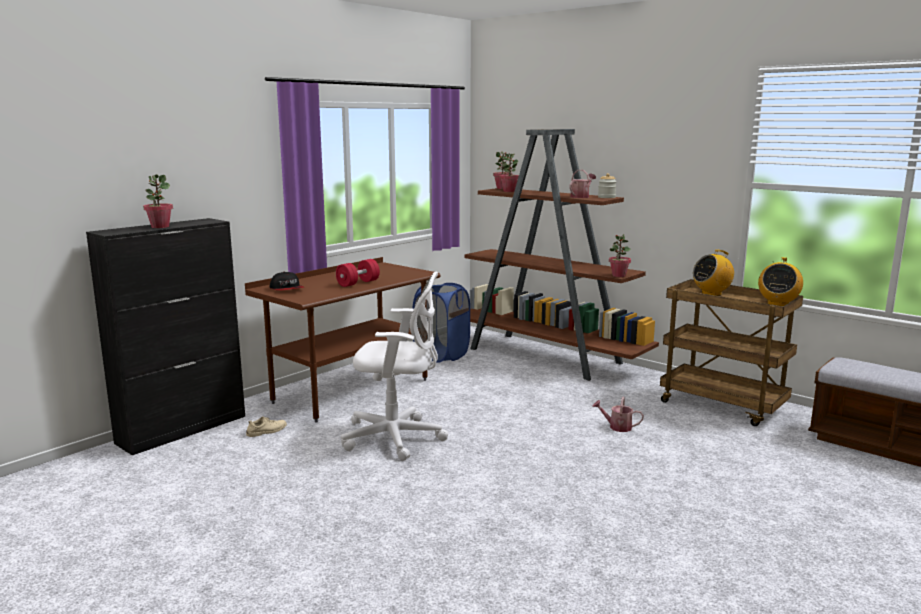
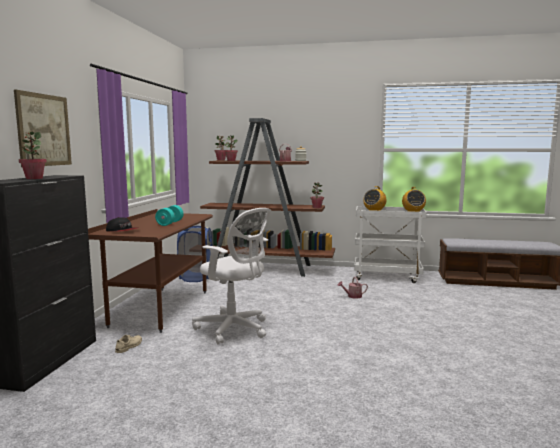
camera: 30 degrees left, 5 degrees down
(197, 165) = (44, 130): none -> picture
(358, 283) = (170, 223): red dumbbell -> turquoise dumbbell
(397, 438) = (234, 329): white office chair -> white office chair turned 60 degrees clockwise
(723, 406) = (387, 276): brown cart -> white cart

